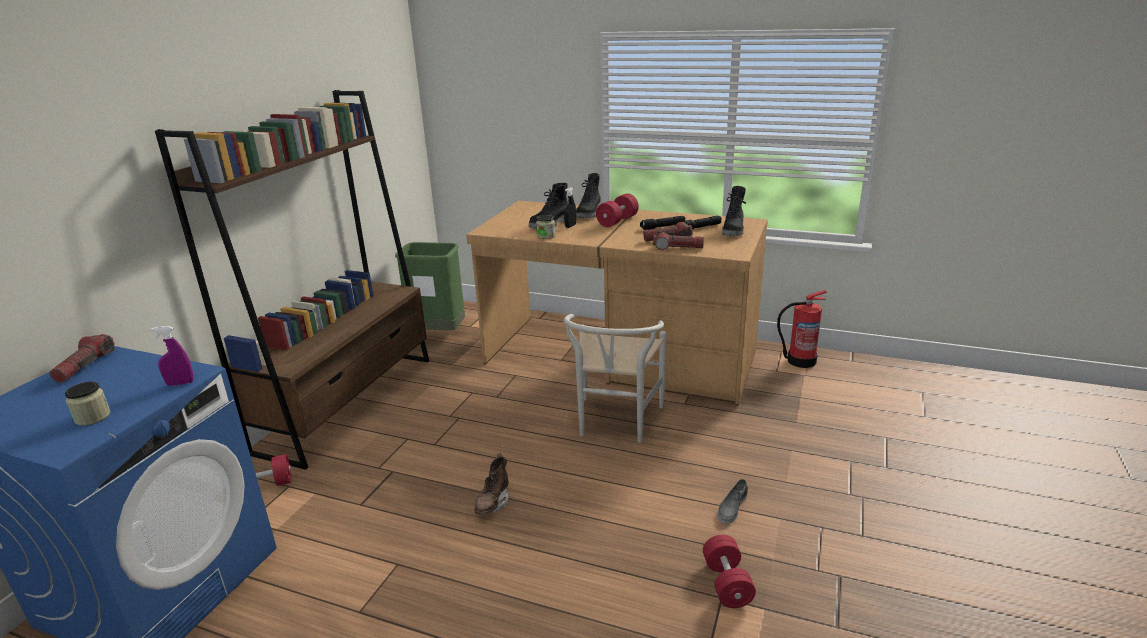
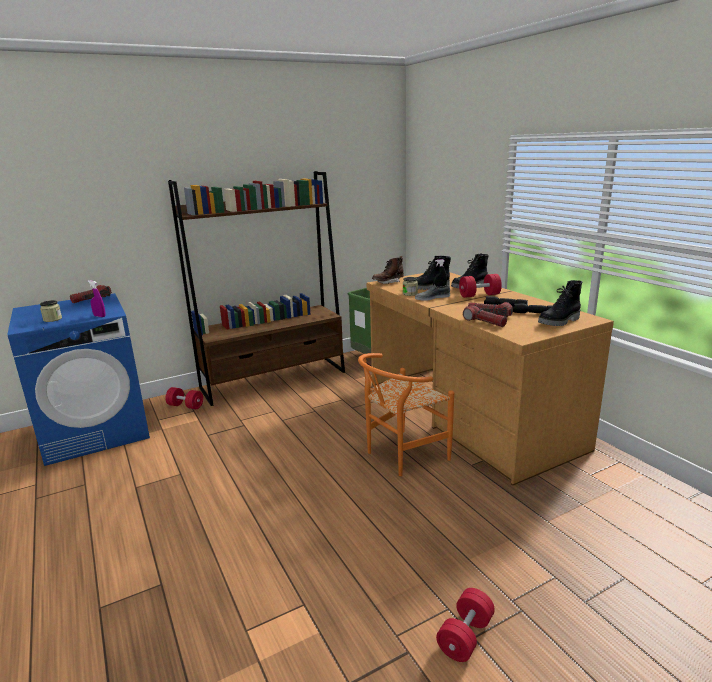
camera: 40 degrees right, 5 degrees down
(493, 503) = (264, 467): brown boot -> brown boot (388, 282)
(615, 423) = (400, 456): white chair -> orange chair
(727, 583) = (320, 598): red dumbbell -> red dumbbell (465, 636)
(732, 507) = (399, 552): grey shoe -> grey shoe (432, 298)
(800, 361) = (628, 476): fire extinguisher -> none

